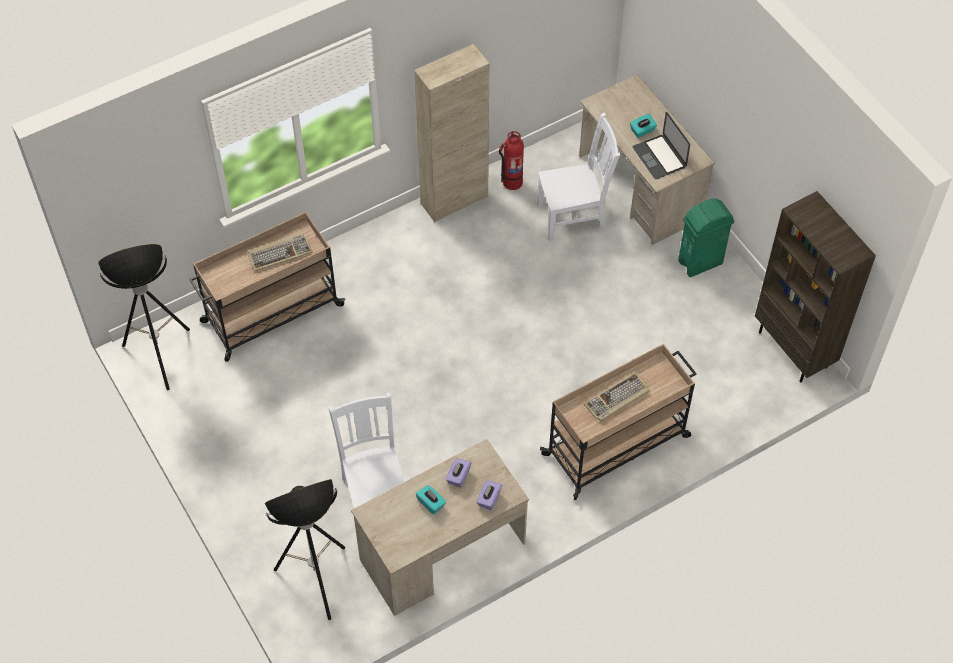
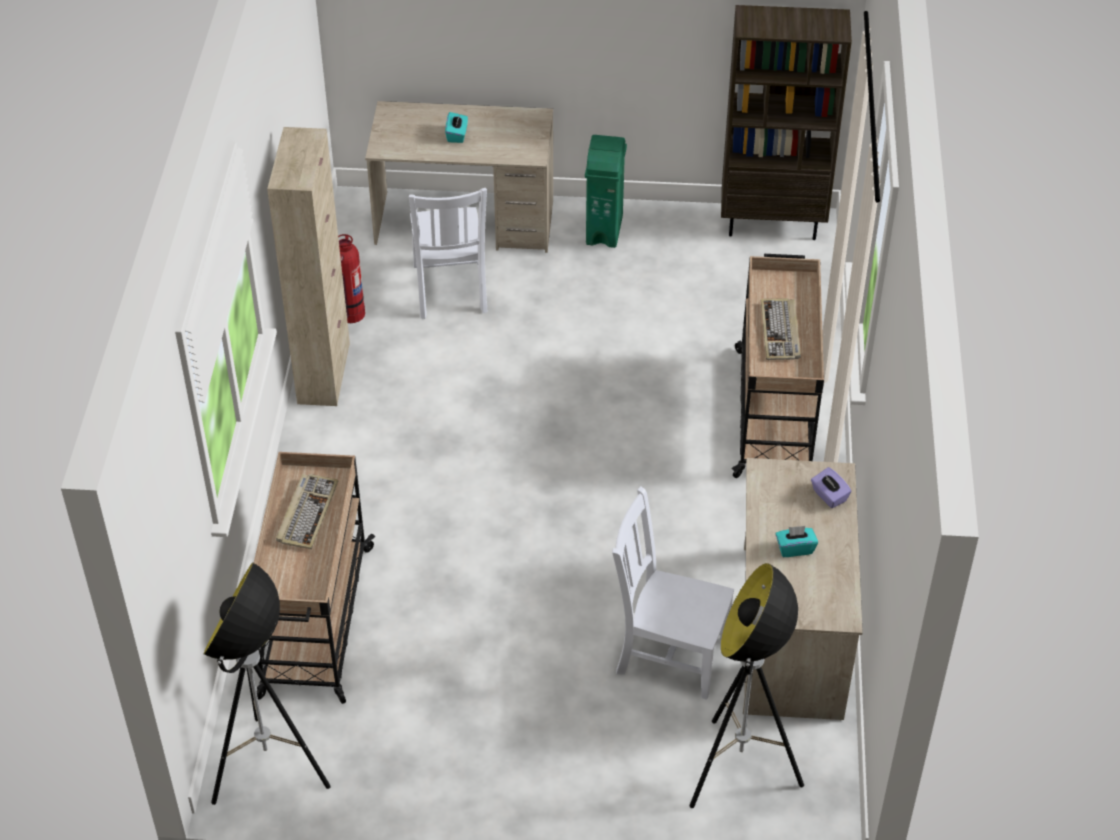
camera: 55 degrees left, 10 degrees down
(458, 477) = (778, 507): purple tissue box -> none
(574, 217) = (450, 291): white chair -> white chair turned 150 degrees clockwise
(659, 157) = (504, 141): laptop -> none

